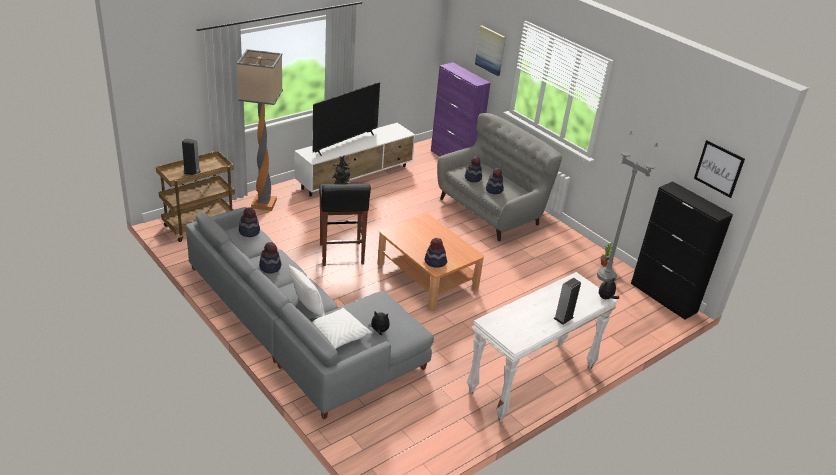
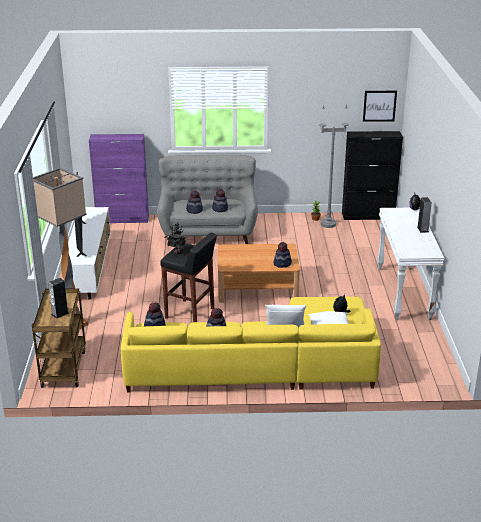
camera: 50 degrees left, 5 degrees down
(299, 329) = (264, 365): grey sofa -> yellow sofa
(490, 50) = (134, 106): picture -> none

